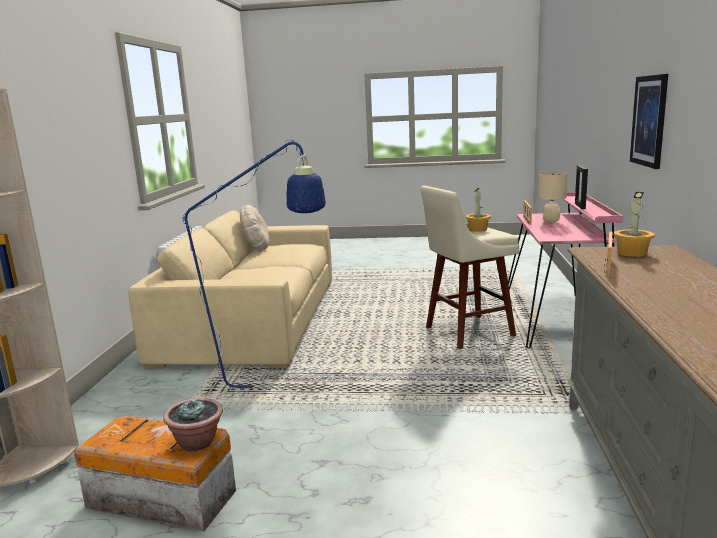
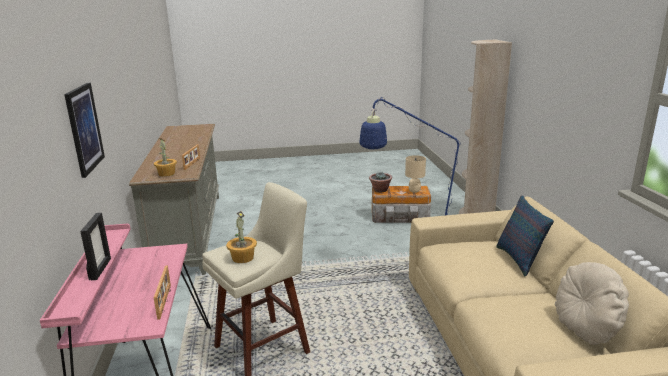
camera: 165 degrees right, 5 degrees up
(223, 276) = (519, 260): none -> blue pillow
(550, 221) = (134, 298): beige table lamp -> beige table lamp (415, 191)

